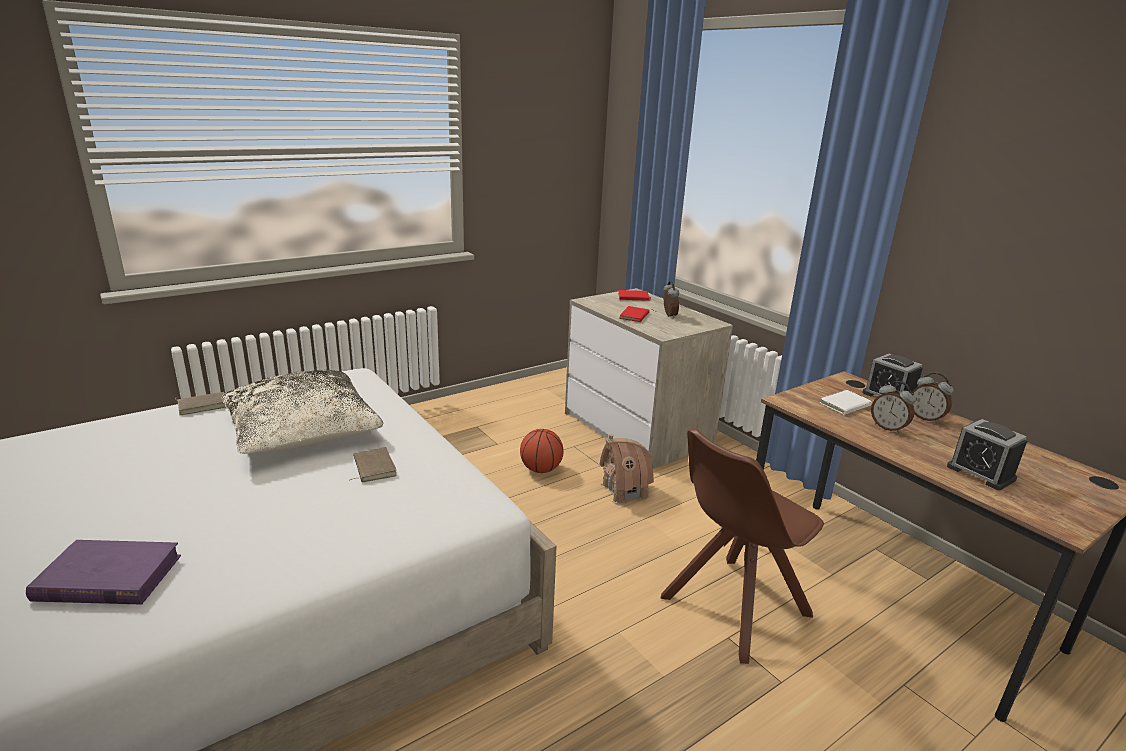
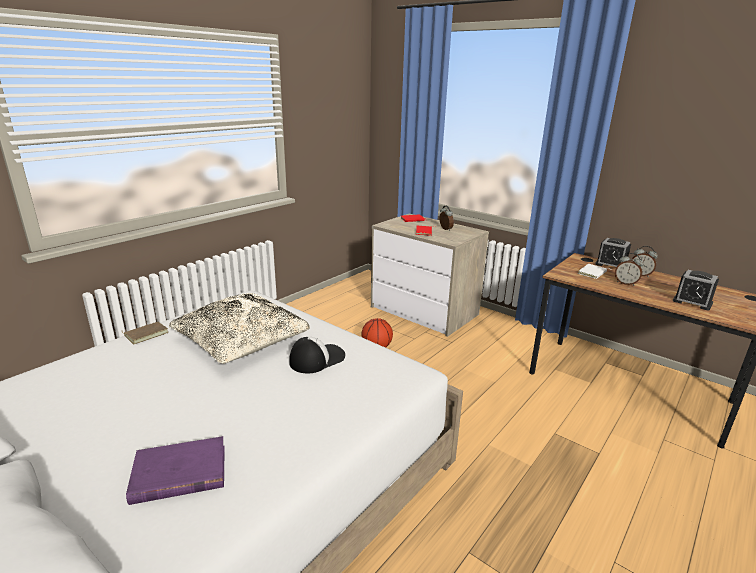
camera: 15 degrees left, 0 degrees up
(372, 467) = (317, 359): brown book -> cap
(624, 491) = (440, 353): toy house -> none
(732, 607) = (546, 414): brown chair -> none

